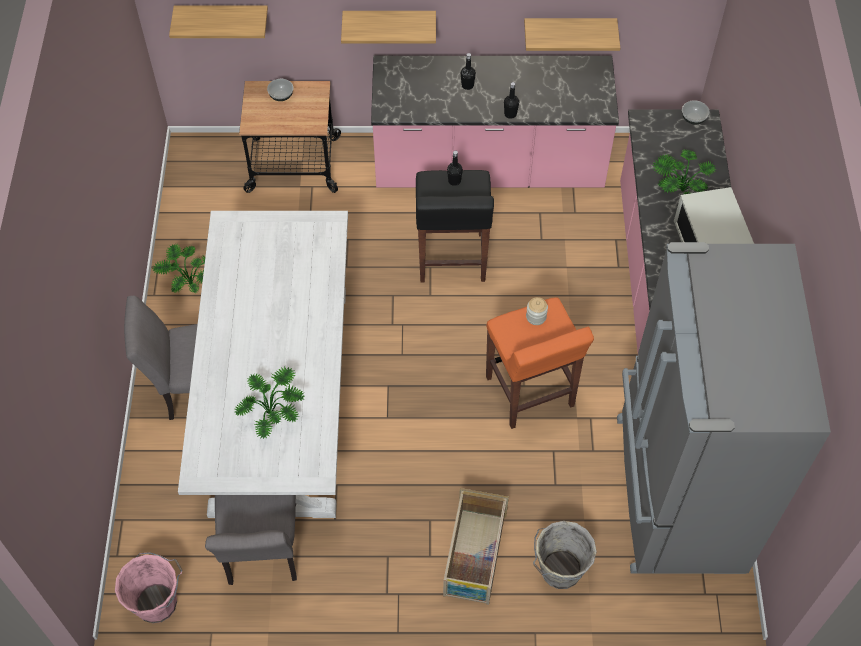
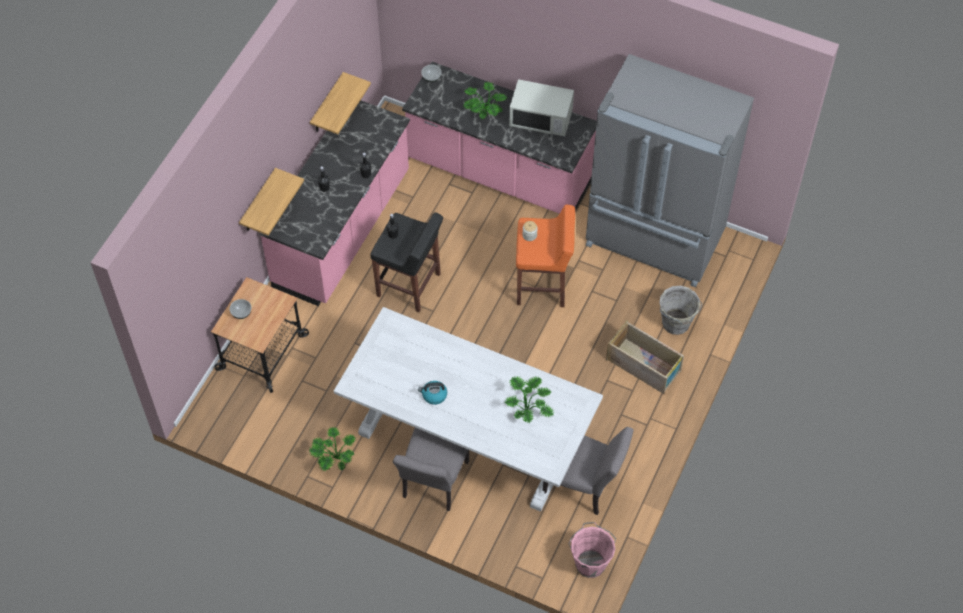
camera: 65 degrees left, 0 degrees up
(222, 18) = (189, 302): shelf -> none
(248, 308) = (434, 395): none -> kettle

